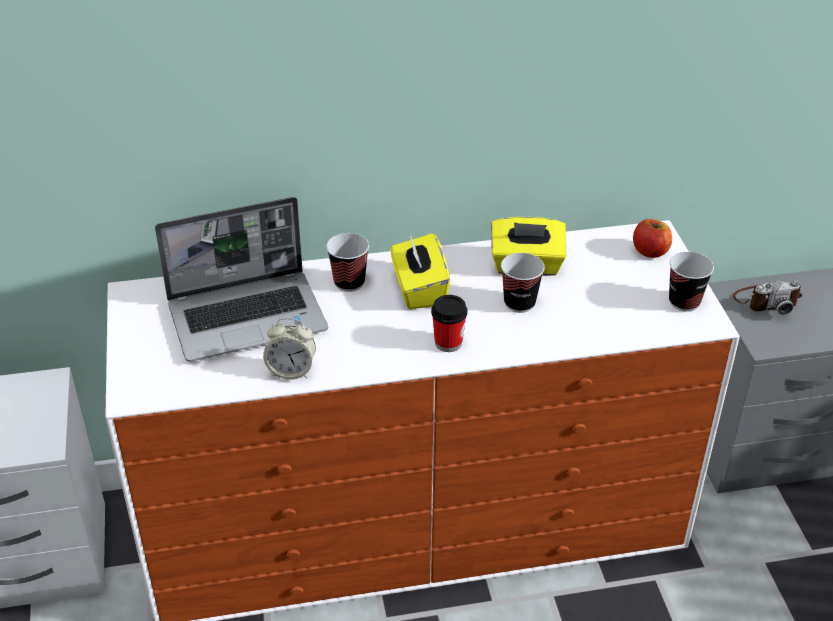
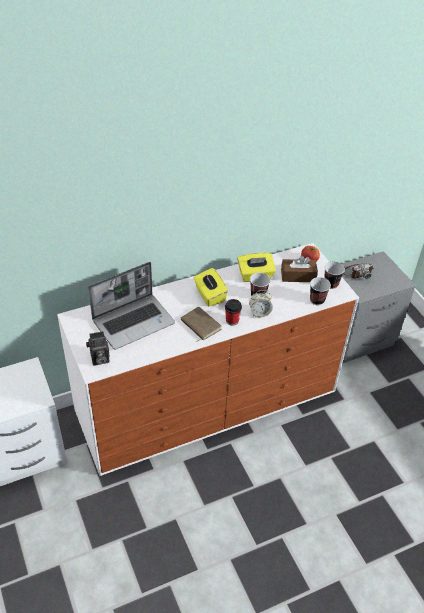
camera: 15 degrees left, 5 degrees up
(151, 376) = (99, 359): none -> camera
(291, 371) = (164, 346): alarm clock -> alarm clock (259, 313)
(349, 282) = (175, 296): cup -> cup (317, 300)
(377, 342) = (199, 325): none -> brown book
(617, 277) = (298, 276): none -> brown tissue box

